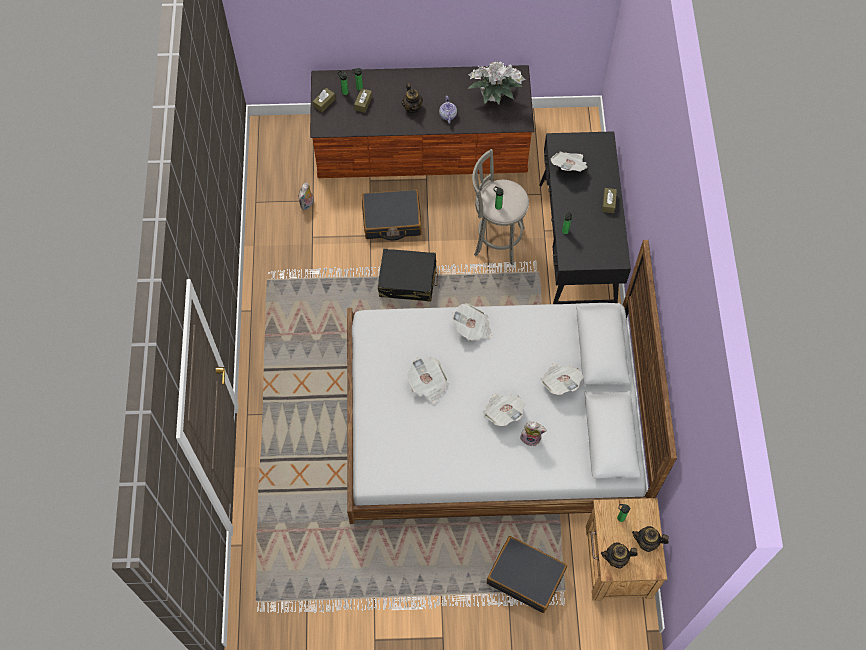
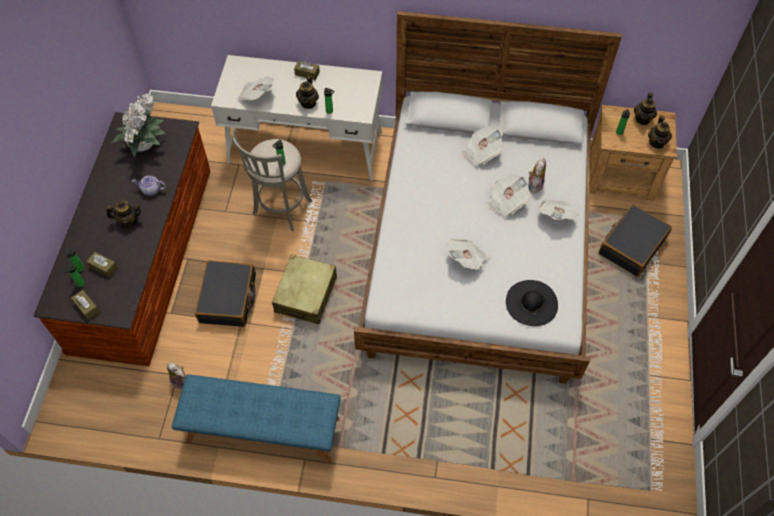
camera: 80 degrees left, 5 degrees down
(271, 274) = (263, 431): none -> blue bench
(390, 446) = (531, 303): none -> black hat
(408, 280) = (306, 294): black suitcase -> beige suitcase
(472, 328) = (411, 212): newspaper -> newspaper (556, 215)
(570, 211) = (308, 103): none -> teapot
(576, 246) = (305, 147): black desk -> white desk

